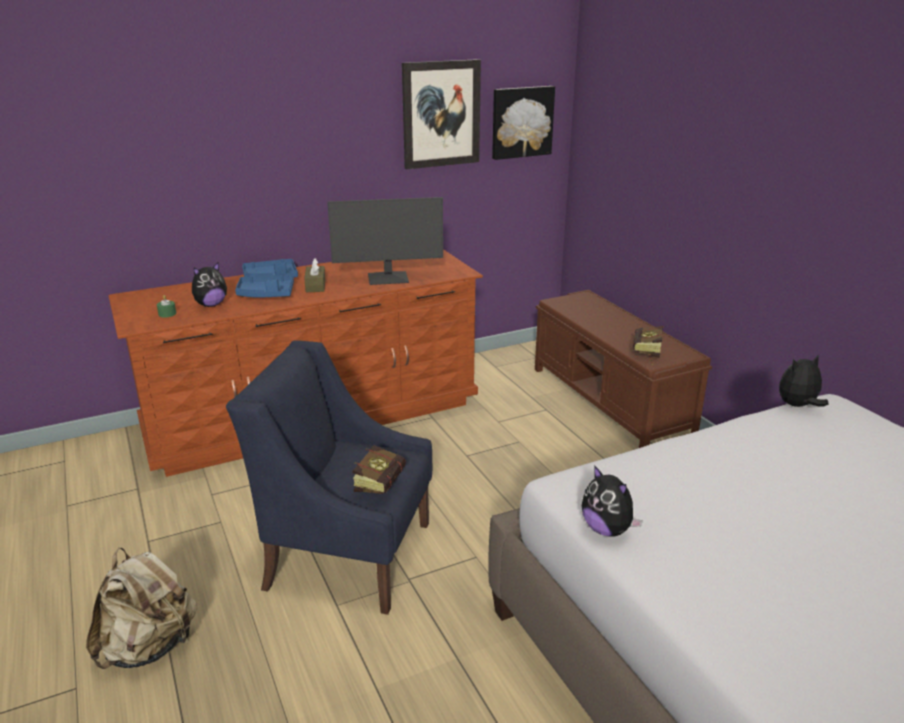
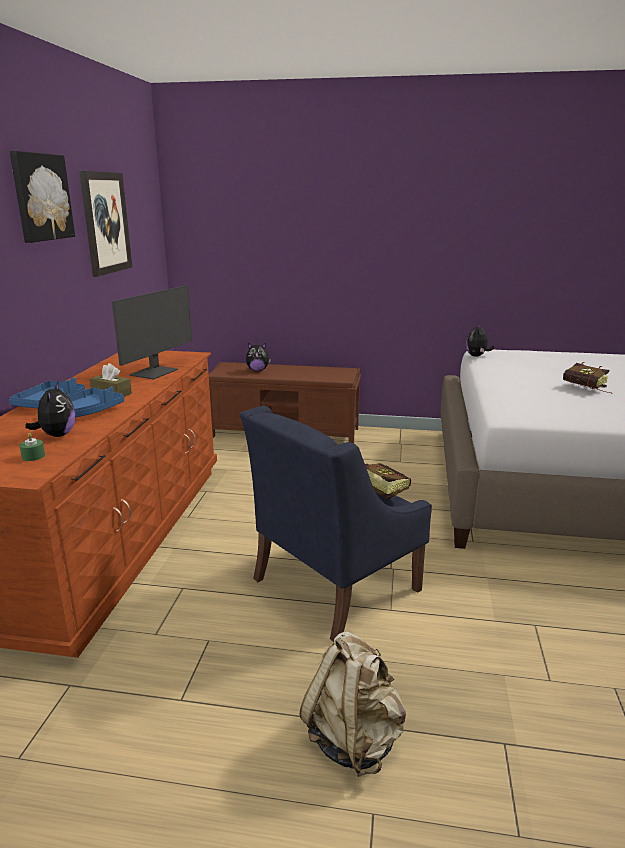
camera: 55 degrees left, 5 degrees down
(521, 122) = (144, 231): picture -> picture (41, 197)
(607, 529) = (563, 419): plush toy -> plush toy (258, 370)
(646, 354) = (332, 377): book -> book (587, 389)

